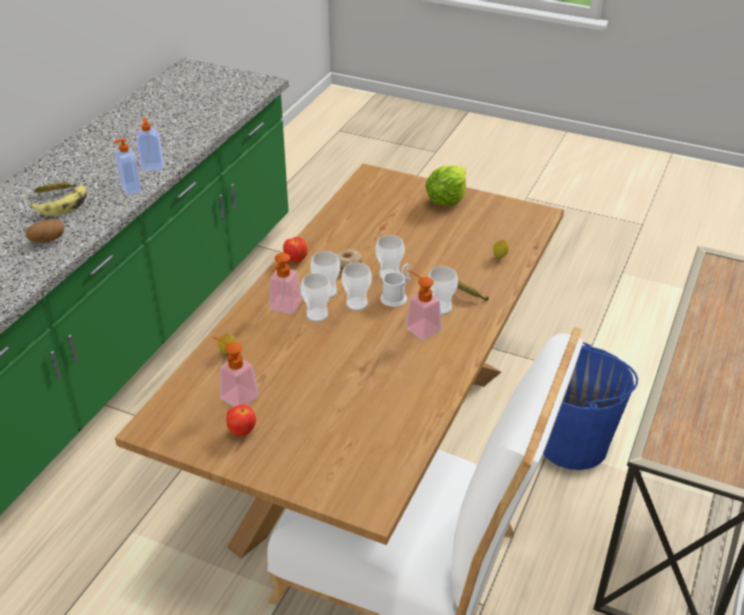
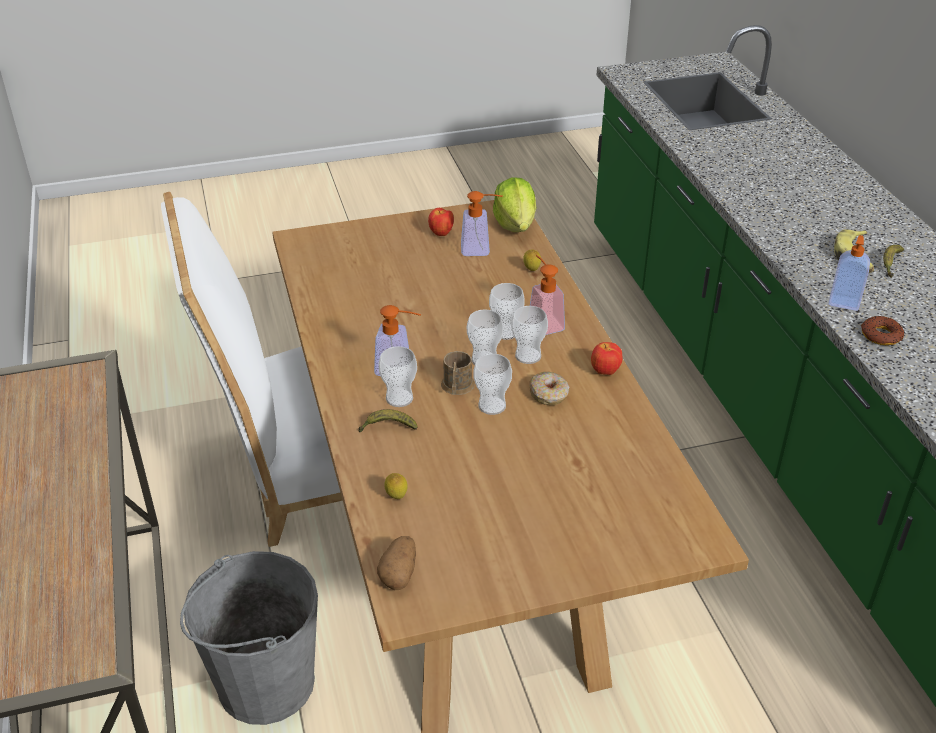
camera: 140 degrees right, 0 degrees up
(47, 239) = (795, 227): potato -> potato (399, 573)
(152, 167) = (880, 335): soap dispenser -> donut
(396, 296) = (457, 387): white mug -> brown mug
(446, 200) = (557, 556): lettuce -> lettuce (515, 224)
(573, 443) = (265, 683): blue bucket -> grey bucket

